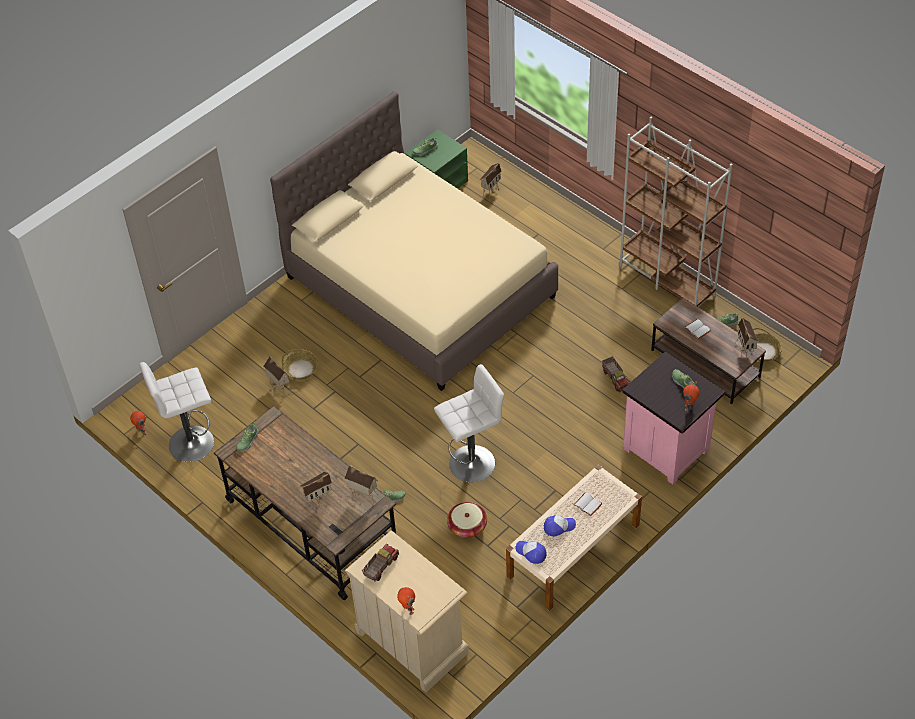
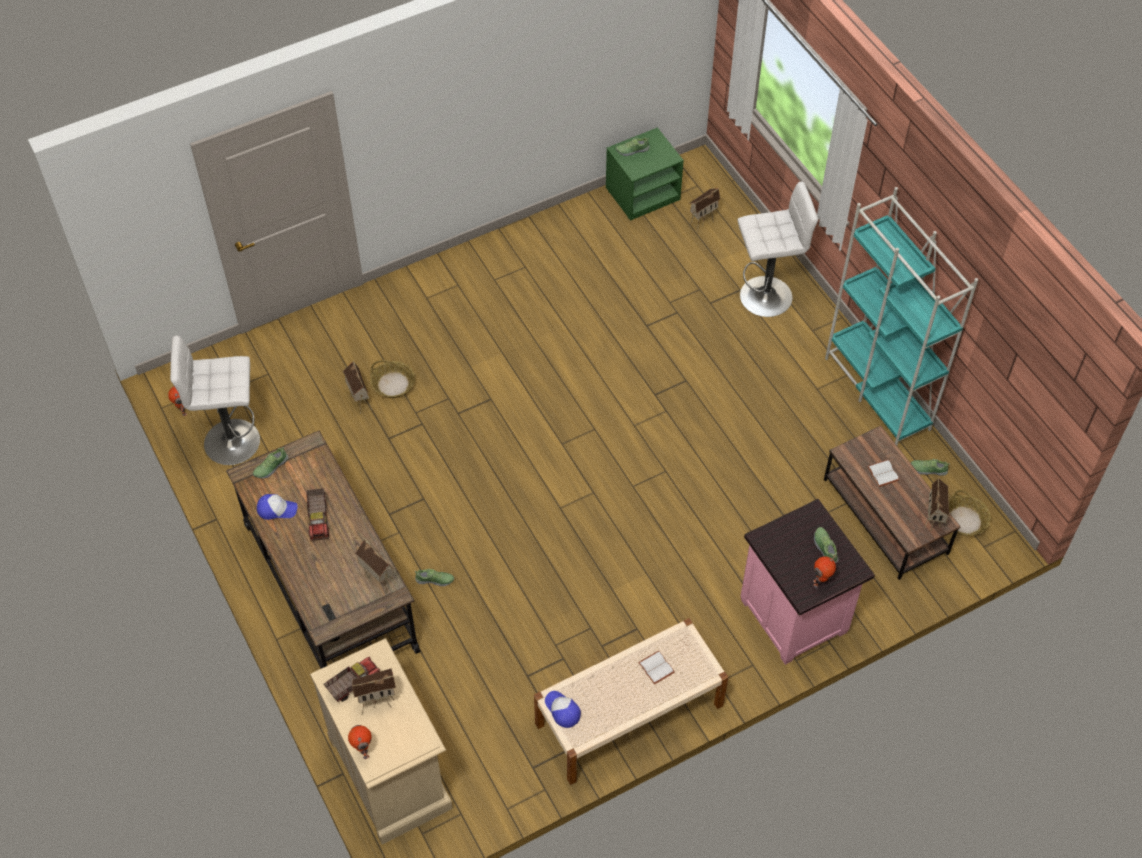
camera: 15 degrees right, 5 degrees up
(318, 501) = (322, 569): toy house -> toy house (377, 701)
(420, 286) = (572, 319): beige bed -> none
(467, 526) = (512, 643): basket -> none
(472, 464) = (549, 564): white stool -> white stool (766, 297)
(559, 526) = (609, 686): cap -> cap (277, 509)
(615, 379) = (765, 504): toy truck -> toy truck (319, 519)
(667, 281) = (877, 394): brown bookcase -> turquoise bookcase

